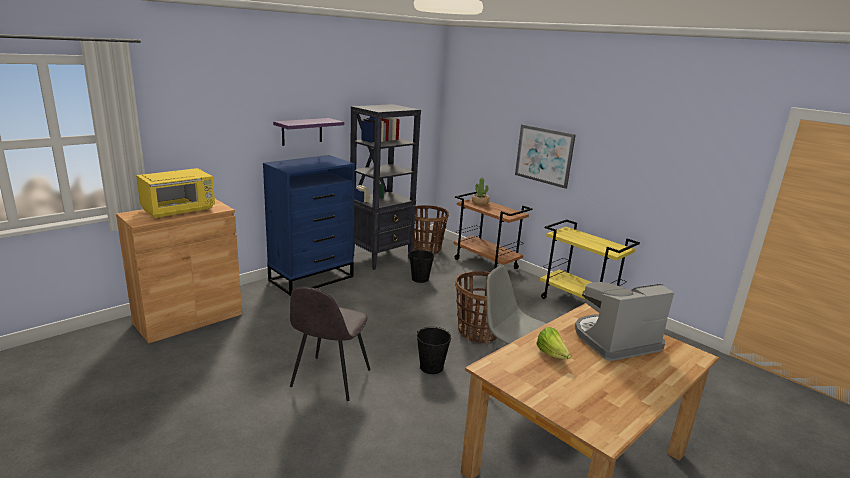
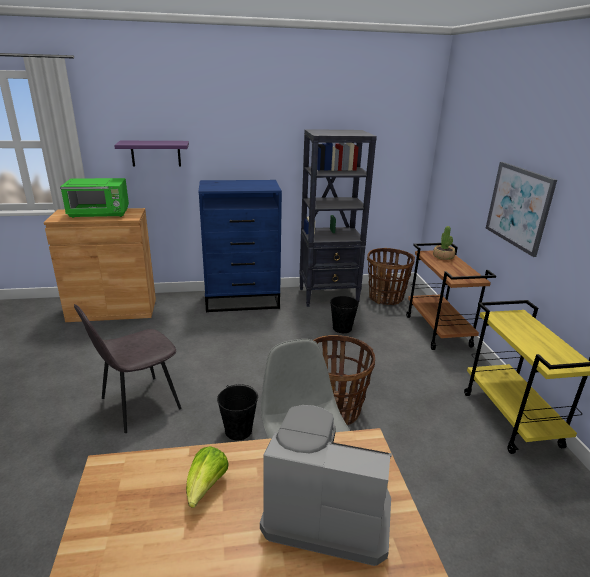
camera: 35 degrees right, 5 degrees up
(179, 210) = (100, 214): yellow microwave -> green microwave
(302, 131) = (247, 153): purple shelf -> purple shelf (156, 153)

